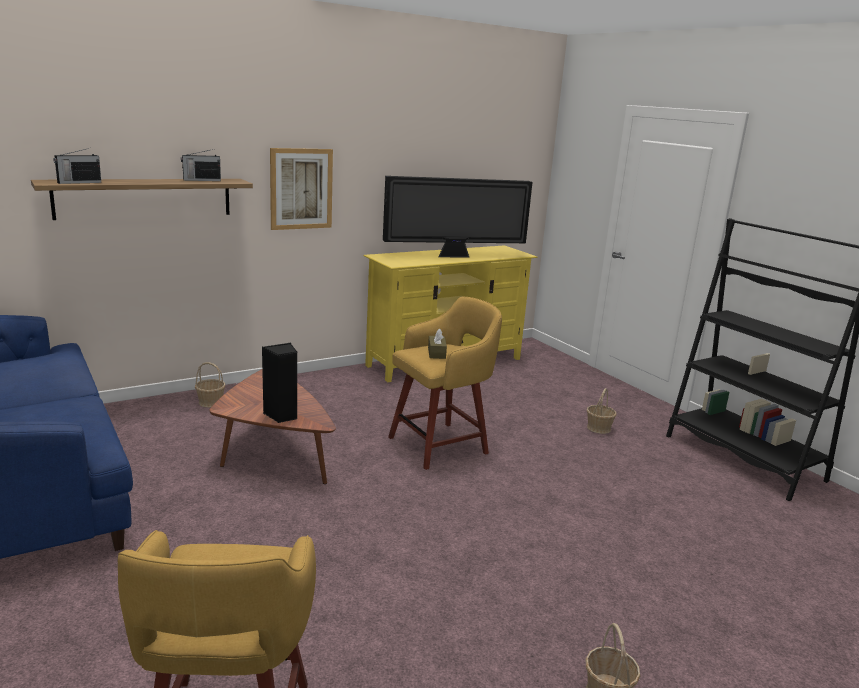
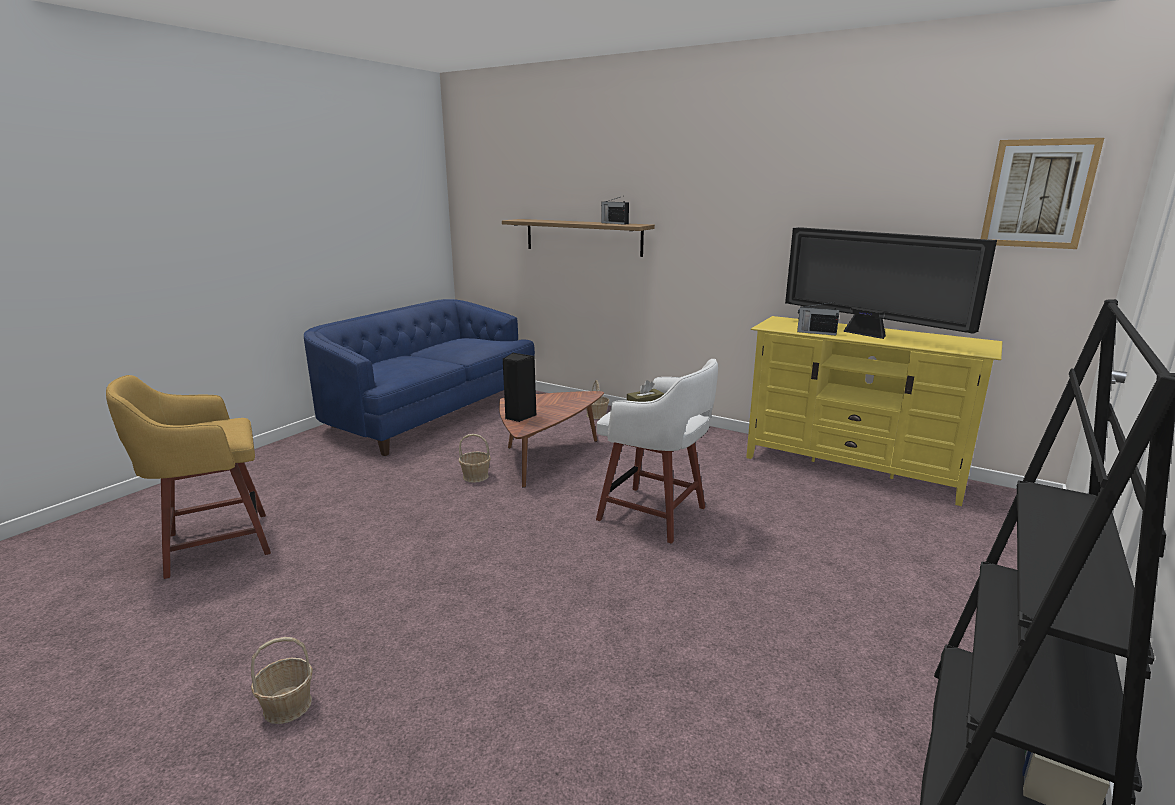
camera: 65 degrees right, 0 degrees up
(78, 182) = (530, 220): radio -> radio (815, 332)
(301, 189) = (709, 237): picture -> picture (1038, 194)
(441, 445) = (655, 515): yellow stool -> white stool
(599, 428) = (857, 605): basket -> basket (476, 476)

